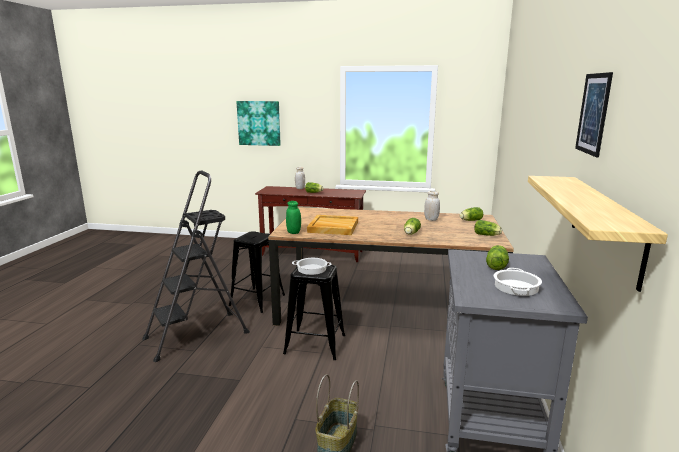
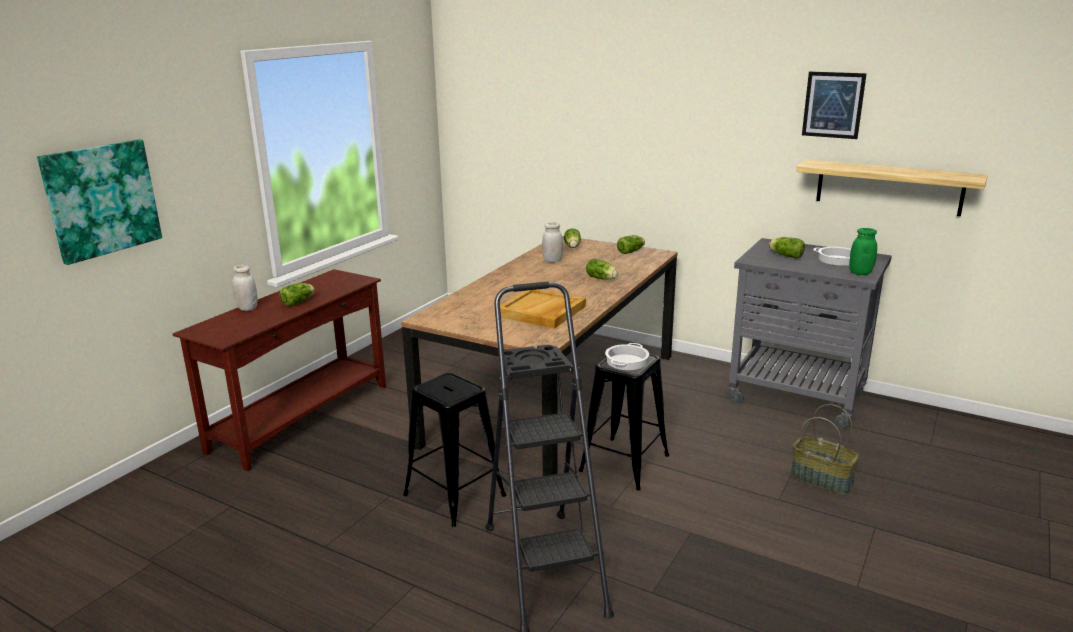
camera: 70 degrees left, 5 degrees up
(293, 232) = (547, 336): green jar -> green jar (860, 273)

